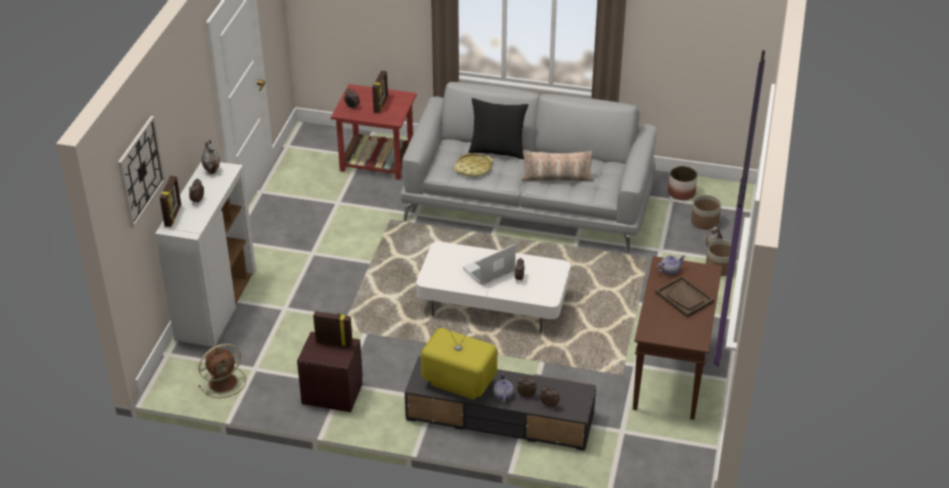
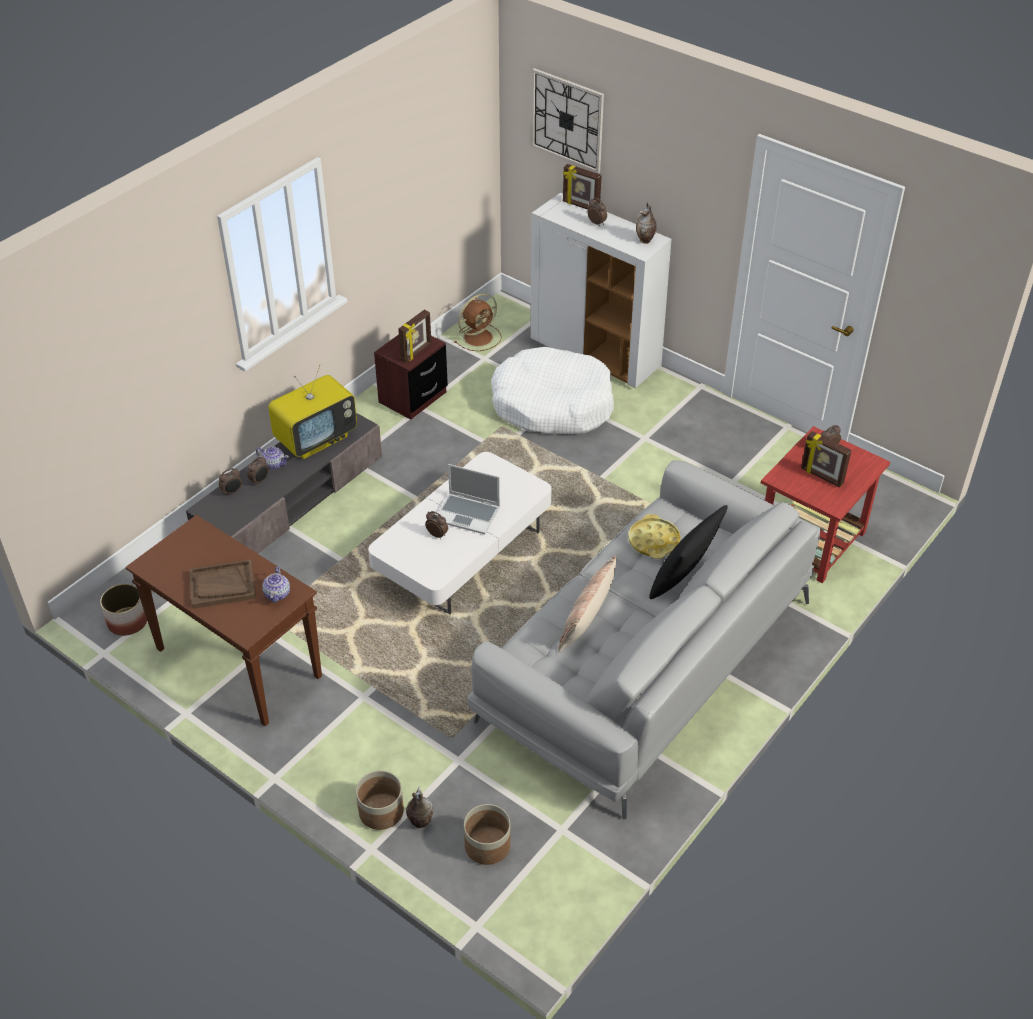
camera: 115 degrees right, 5 degrees up
(224, 382) = (479, 337): brown fan -> brown fan turned 120 degrees counterclockwise
(298, 310) = (552, 404): none -> white dog bed
(489, 270) = (468, 514): laptop -> laptop turned 120 degrees clockwise
(681, 193) = (571, 851): planter -> planter (127, 622)

